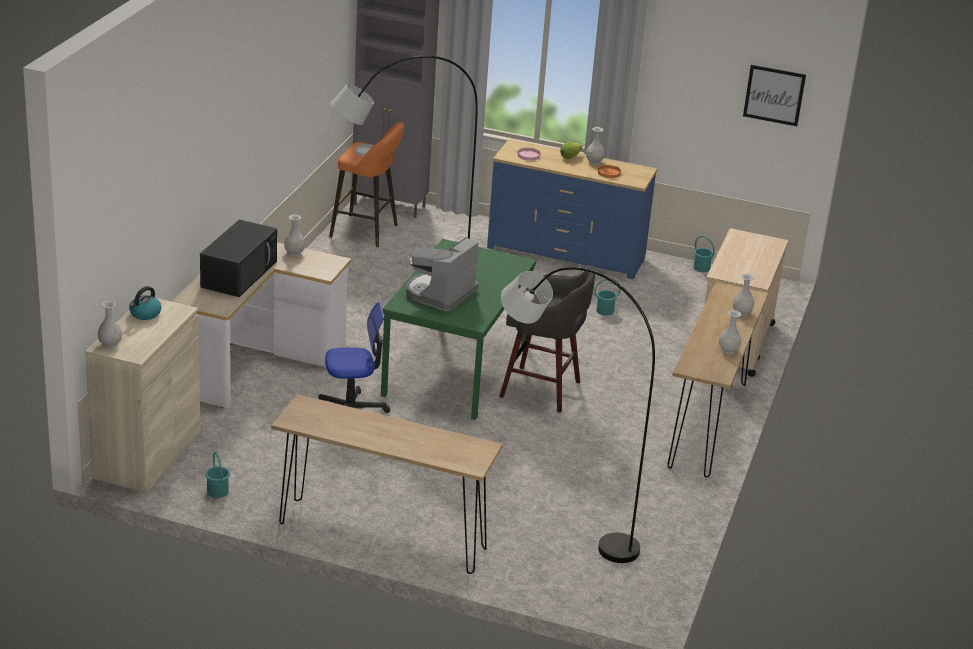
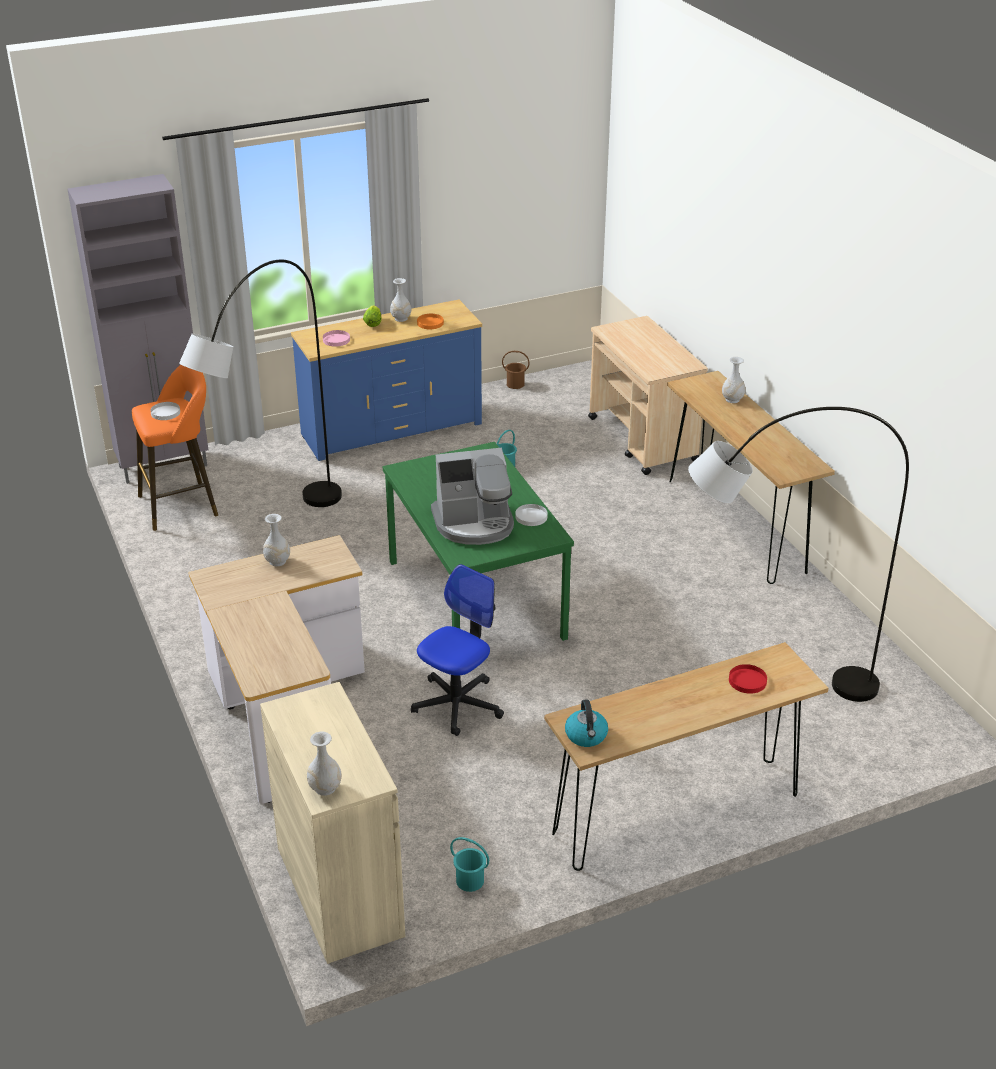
camera: 40 degrees left, 5 degrees up
(145, 314) = (299, 726): kettle -> kettle (586, 736)
(239, 273) = (261, 617): black microwave -> none
(440, 293) = (474, 523): coffee machine -> coffee machine turned 90 degrees counterclockwise
(440, 446) = (747, 681): none -> red plate
(481, 308) = (531, 517): none -> white plate
(543, 390) = (574, 573): grey stool -> none
(701, 268) = (515, 384): turquoise bucket -> brown bucket
(728, 351) = (781, 440): white vase -> none
(774, 95) = (554, 176): picture -> none

